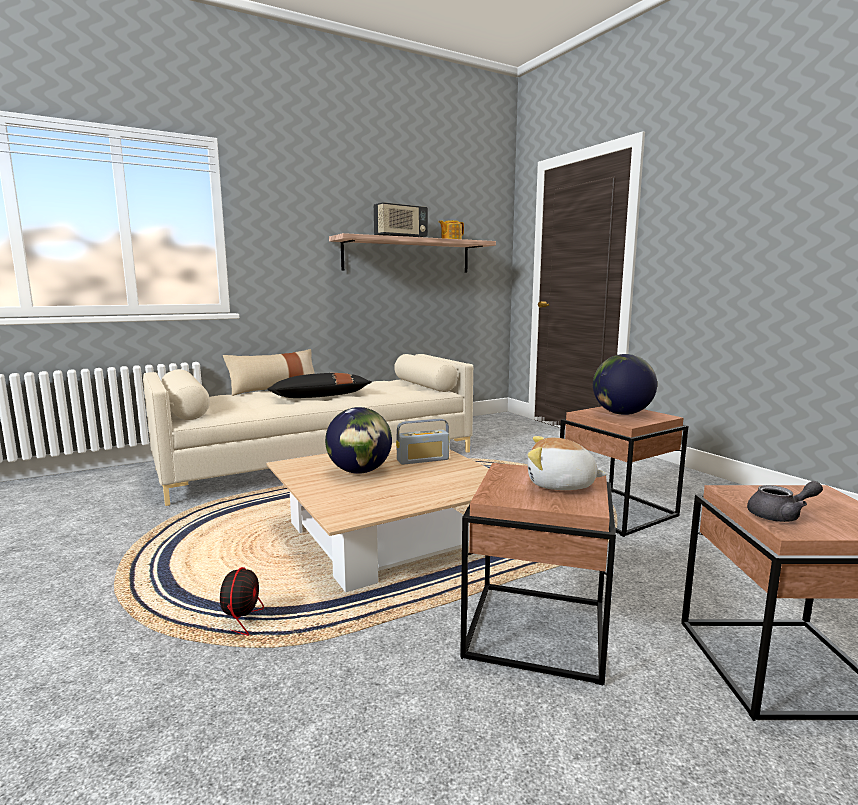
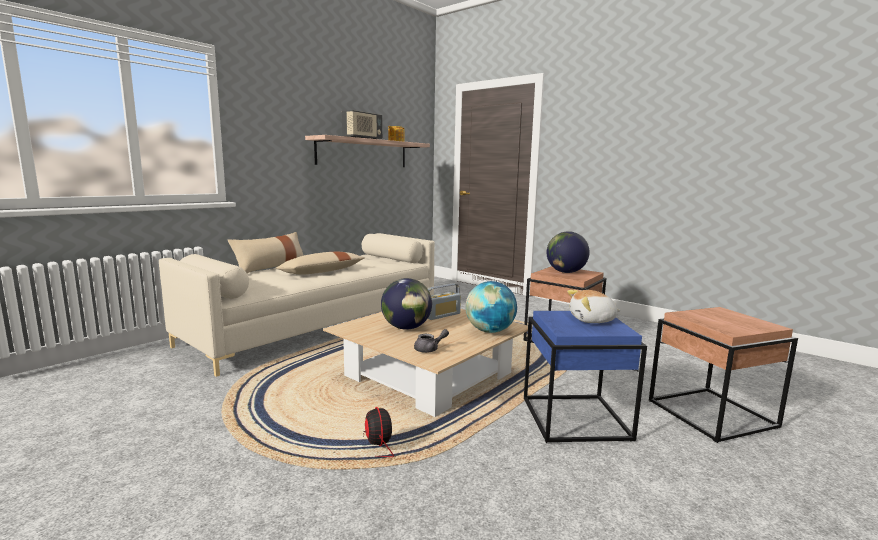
camera: 20 degrees left, 0 degrees up
(320, 397) = (322, 272): black pillow -> beige pillow
(460, 487) = (490, 331): none -> globe
(537, 631) = (576, 419): brown side table -> blue side table
(781, 516) = (719, 325): grey teapot -> grey teapot (430, 349)

